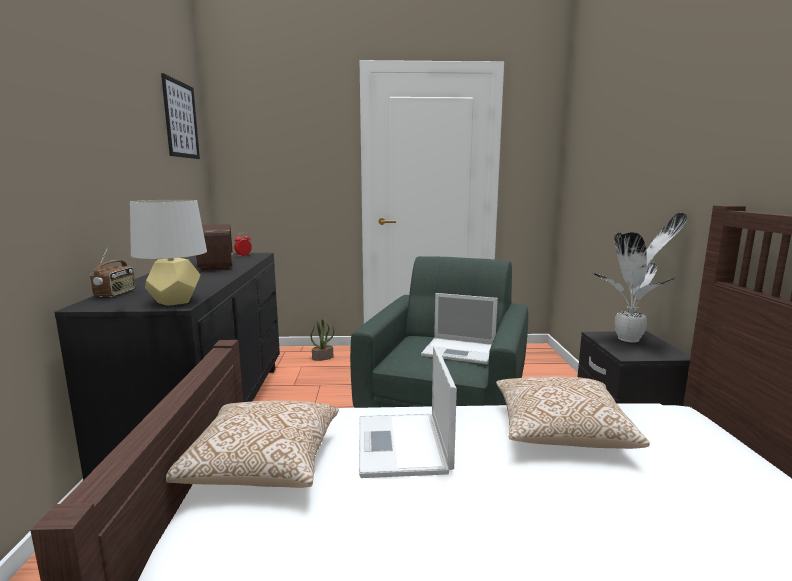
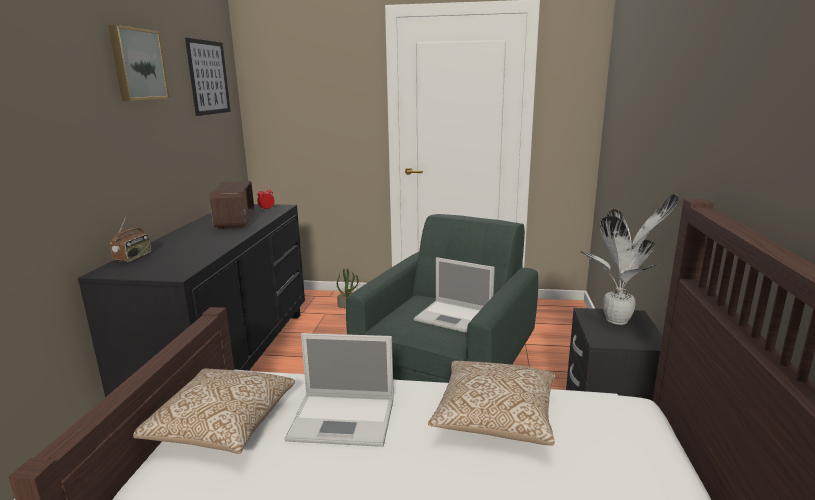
camera: 10 degrees right, 5 degrees up
(117, 87) = (137, 64): none -> picture
(175, 301) = (176, 270): grey table lamp -> none
(403, 446) = (345, 419): laptop -> laptop turned 90 degrees counterclockwise

